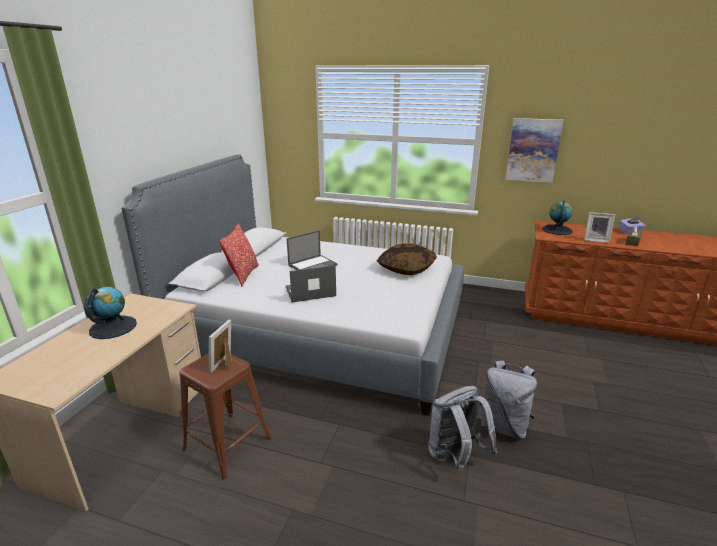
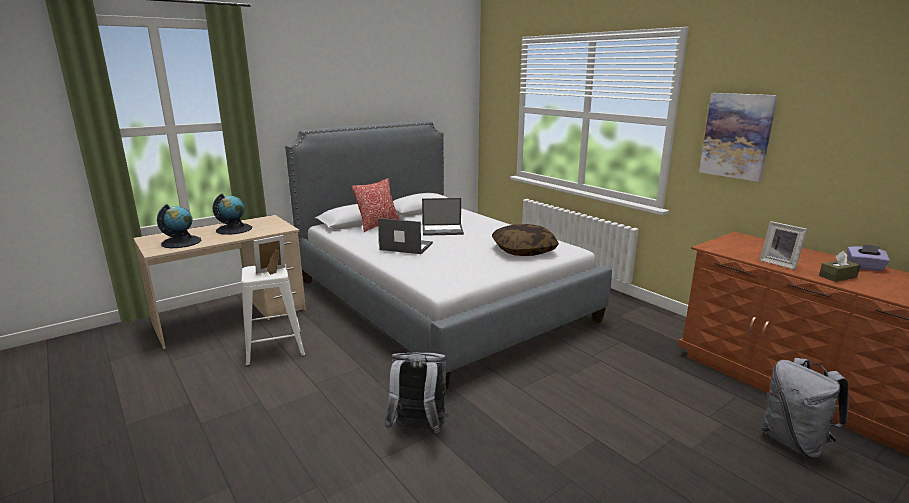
camera: 35 degrees right, 5 degrees down
(227, 444) = (274, 347): brown stool -> white stool
(503, 426) = (500, 428): grey backpack -> grey backpack (794, 442)
(557, 230) = (742, 245): globe -> globe (181, 242)

